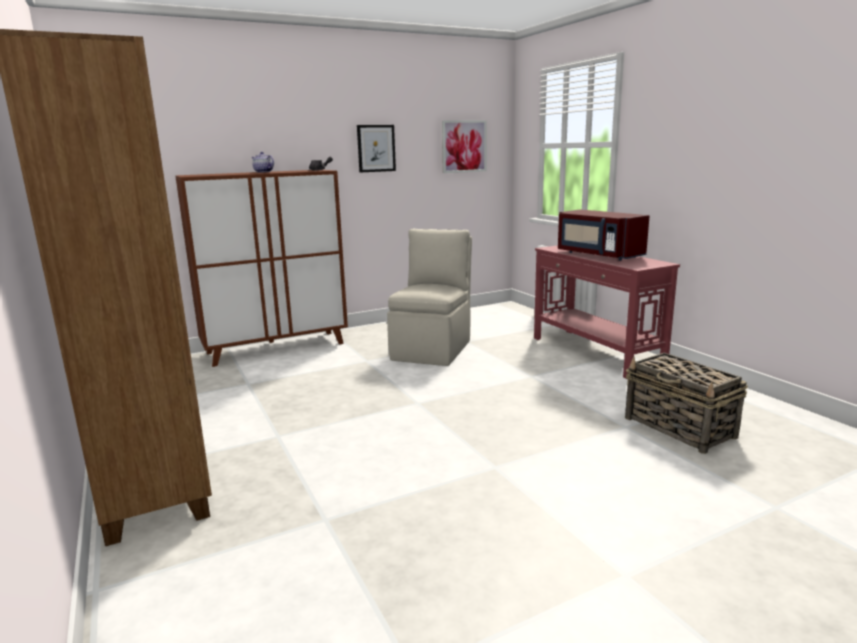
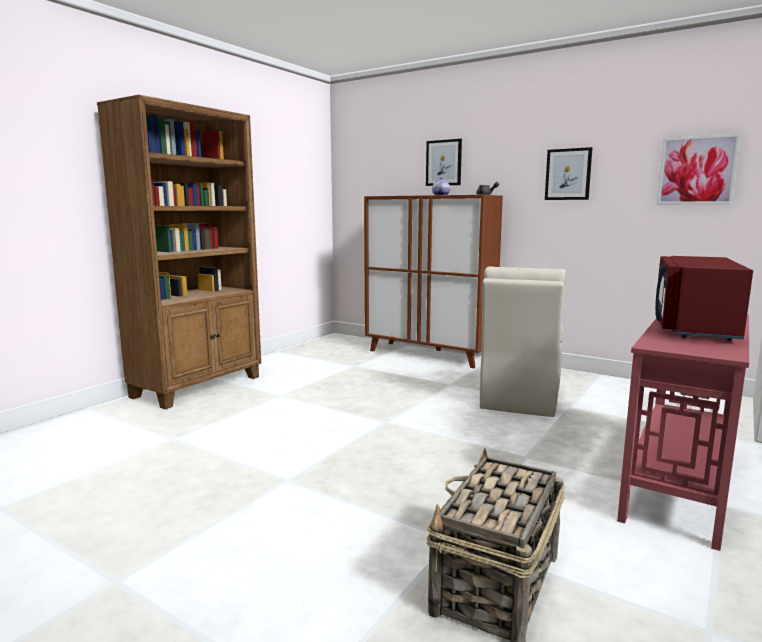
camera: 60 degrees right, 5 degrees down
(245, 134) = (443, 163): none -> picture
(433, 349) = (519, 399): beige chair -> beige chair turned 120 degrees clockwise

